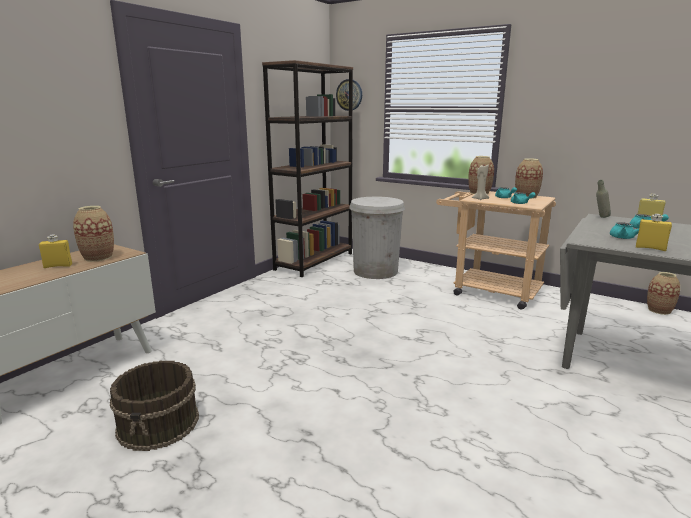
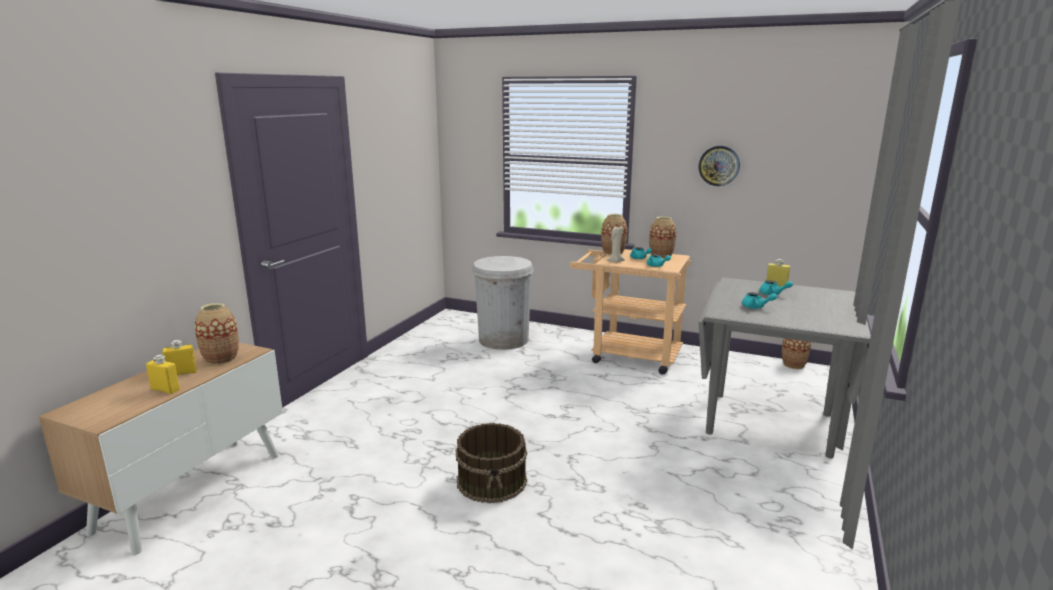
camera: 10 degrees left, 0 degrees up
(159, 423) = (319, 531): brown bucket -> brown bucket (492, 480)
(314, 261) = (431, 331): brown bookcase -> none
(349, 95) = (461, 140): wall clock -> wall clock (719, 165)
(600, 217) = (733, 282): grey bottle -> none
(650, 248) = (776, 318): yellow bottle -> yellow bottle (165, 390)

